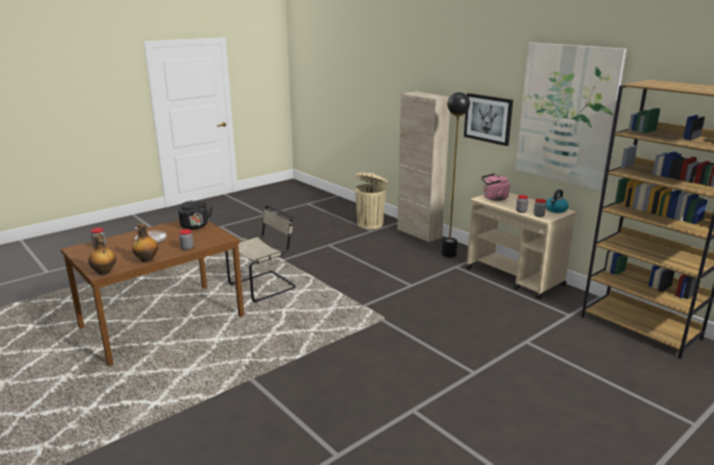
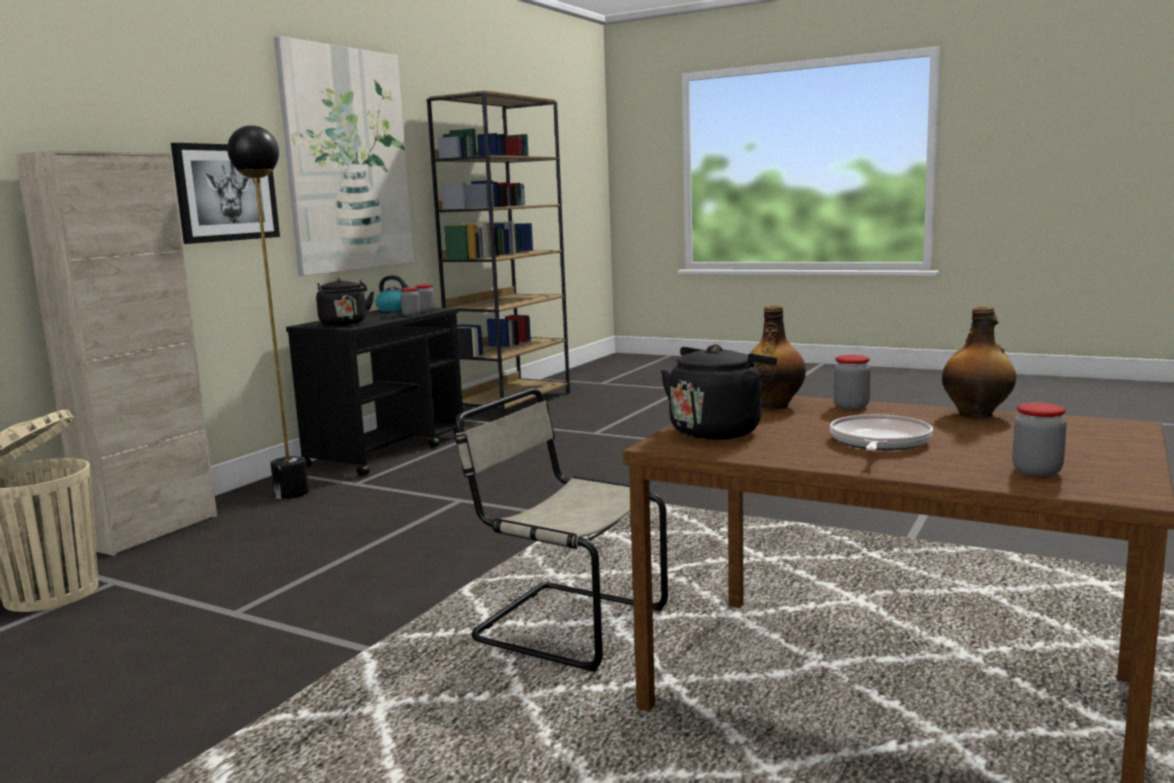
camera: 110 degrees left, 10 degrees down
(104, 273) = (1110, 423): bottle -> bottle (774, 405)
(494, 198) = (344, 324): pink kettle -> black kettle
(514, 277) = (388, 451): beige cart -> black cart

